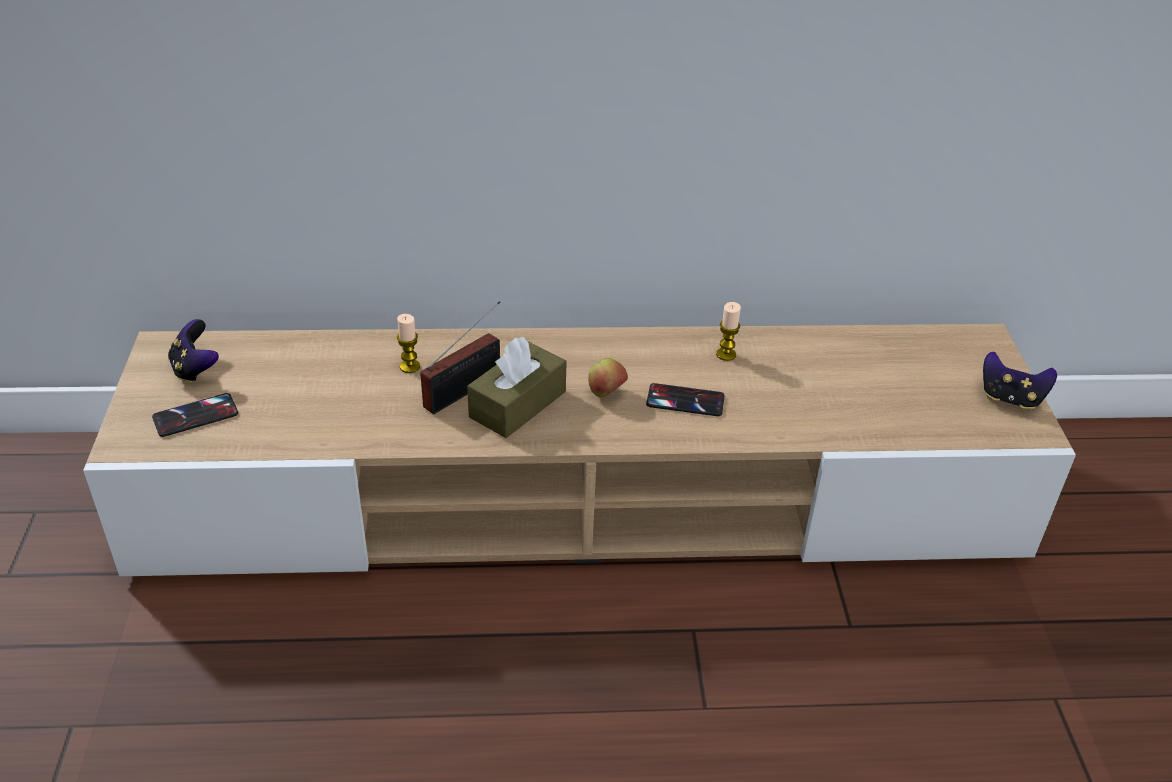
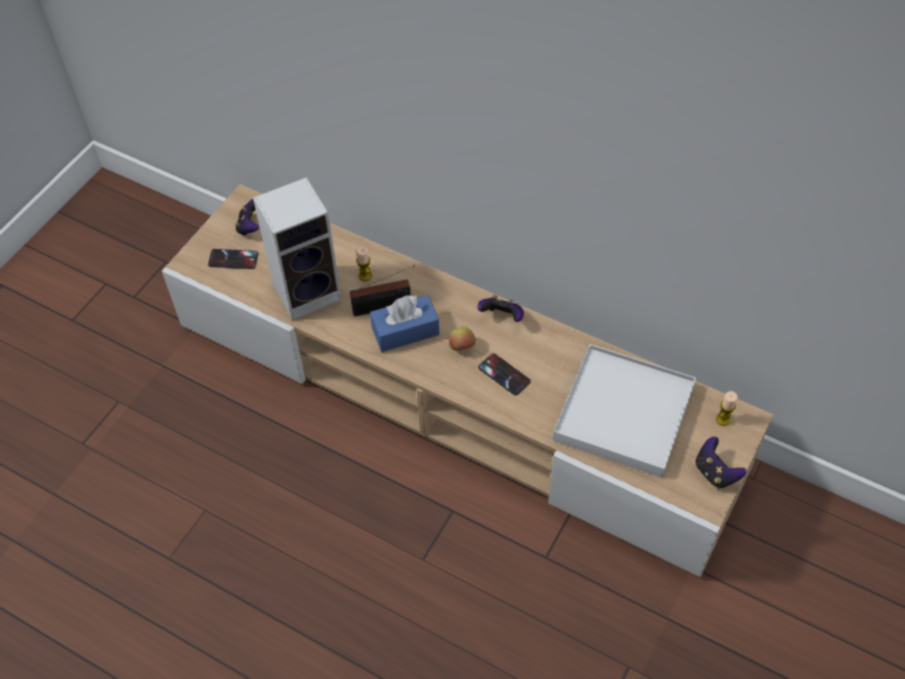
camera: 35 degrees right, 15 degrees up
(342, 410) = (309, 290): none -> speaker
(517, 404) = (405, 331): brown tissue box -> blue tissue box
(626, 346) = (502, 317): none -> game controller
(726, 354) = (558, 352): candle -> candle (723, 419)
(858, 384) = (624, 413): none -> white tray

